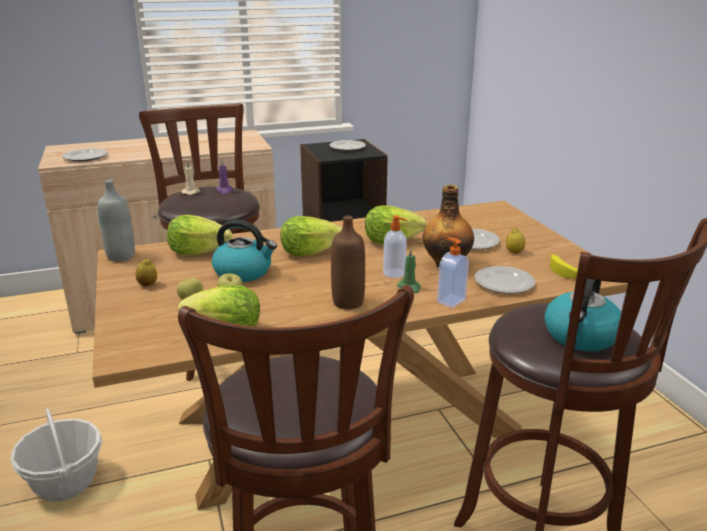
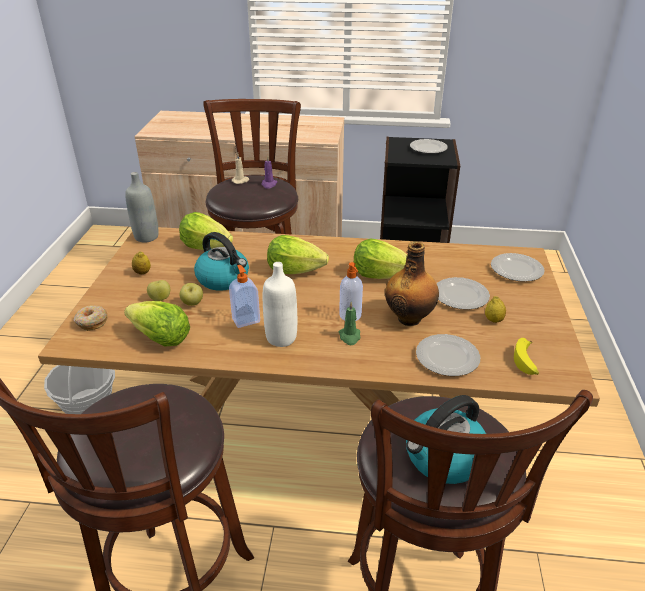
camera: 25 degrees right, 10 degrees up
(85, 157) = (177, 129): plate -> plate (516, 270)
(130, 335) = (91, 322): none -> donut
(348, 302) = (281, 338): brown bottle -> white bottle
(450, 300) = (375, 364): soap dispenser -> soap dispenser (246, 320)

